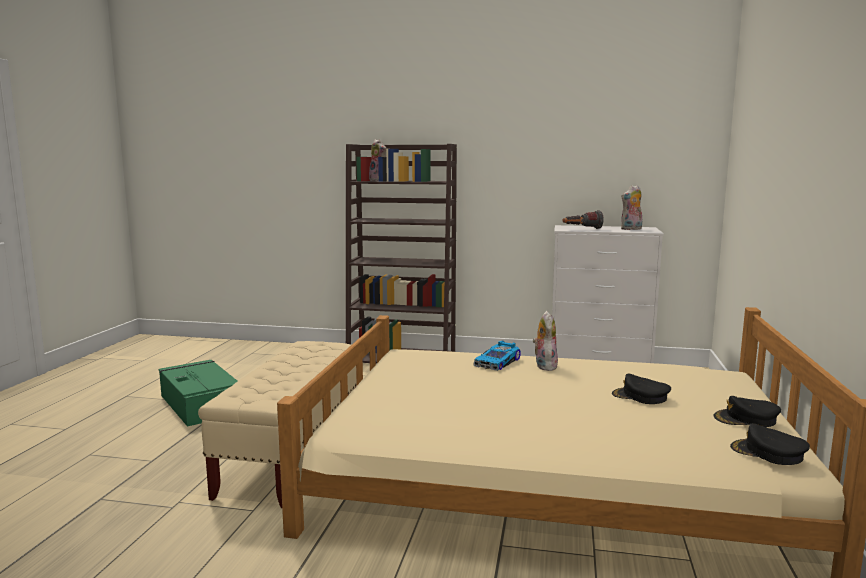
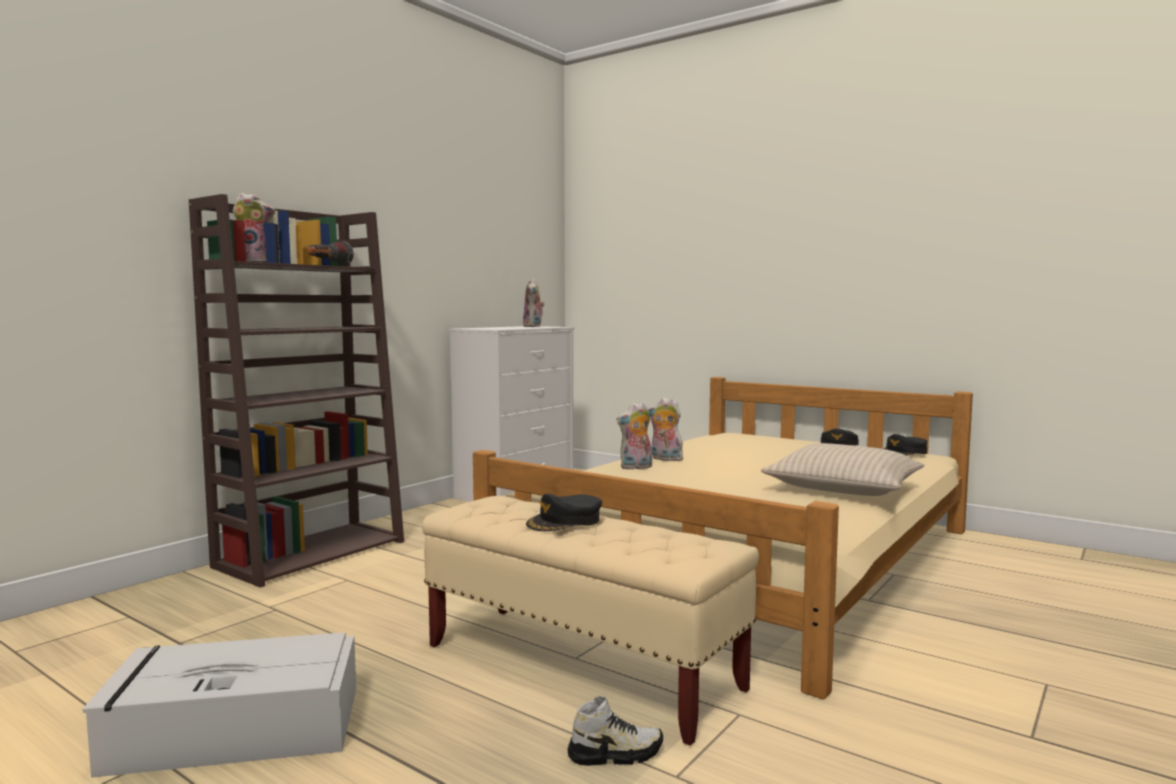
camera: 65 degrees left, 5 degrees down
(197, 482) = (615, 754): none -> shoe
(200, 403) = (232, 729): green storage box -> grey storage box
(498, 362) = (636, 467): toy car -> plush toy
(518, 432) = (843, 488): none -> beige pillow
(581, 229) = (504, 328): flashlight -> flashlight (327, 266)
(640, 396) = (775, 453): black cap -> black cap (565, 522)

